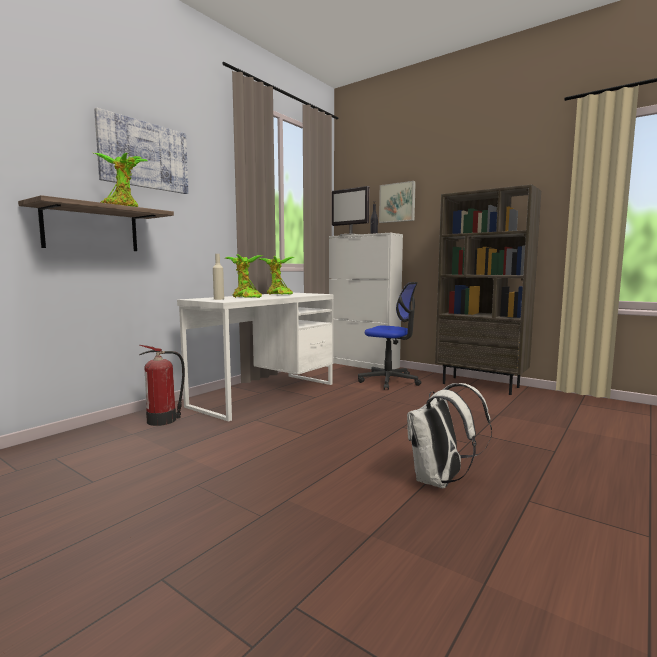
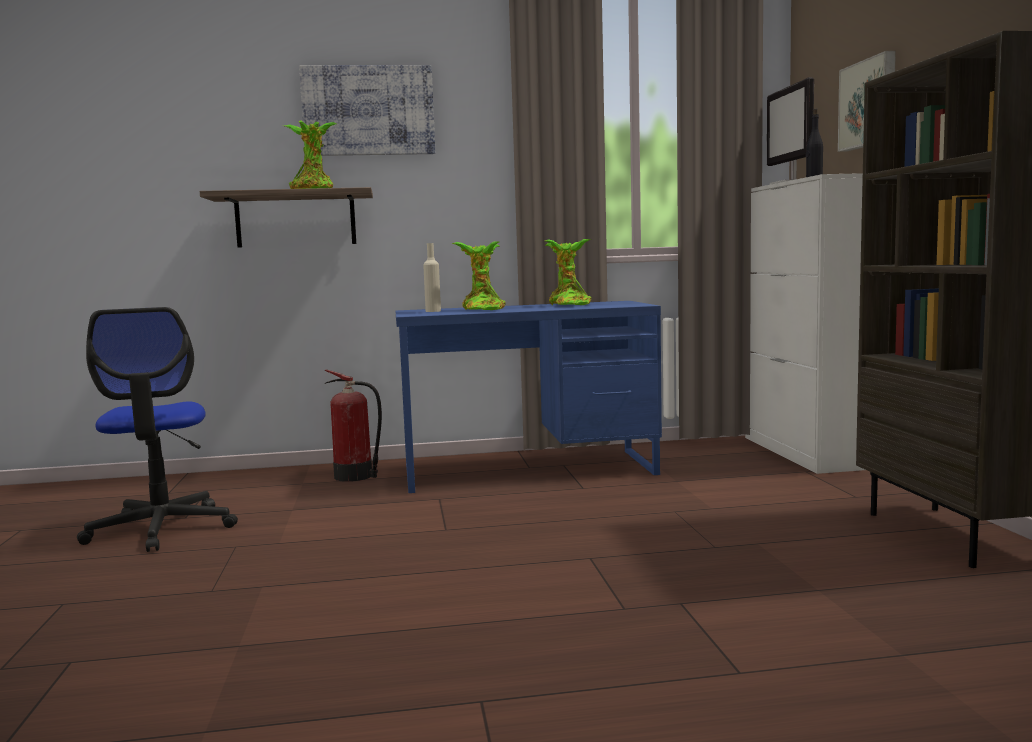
camera: 45 degrees right, 0 degrees up
(265, 394) = (529, 470): white desk -> blue desk
(389, 381) = (771, 489): office chair -> office chair (161, 529)
(440, 481) = (442, 634): white backpack -> none

